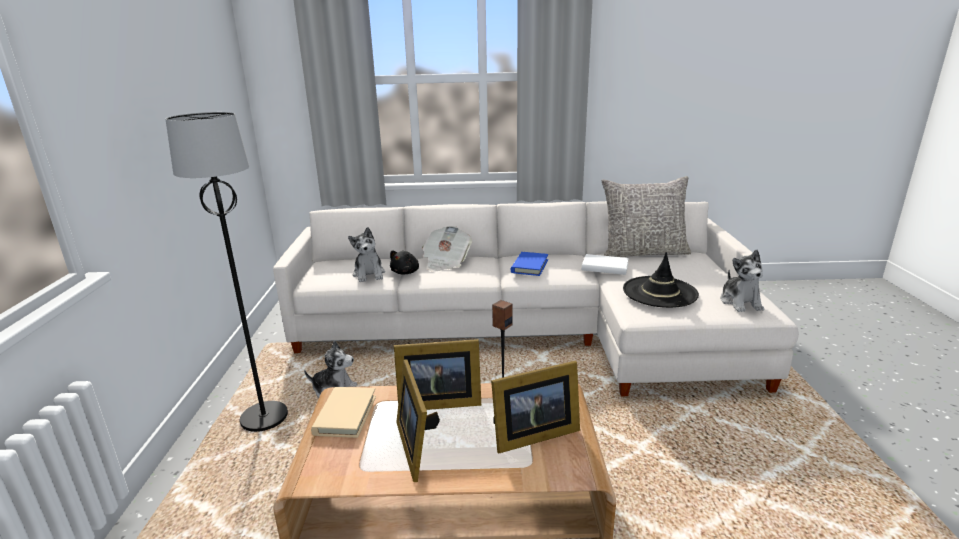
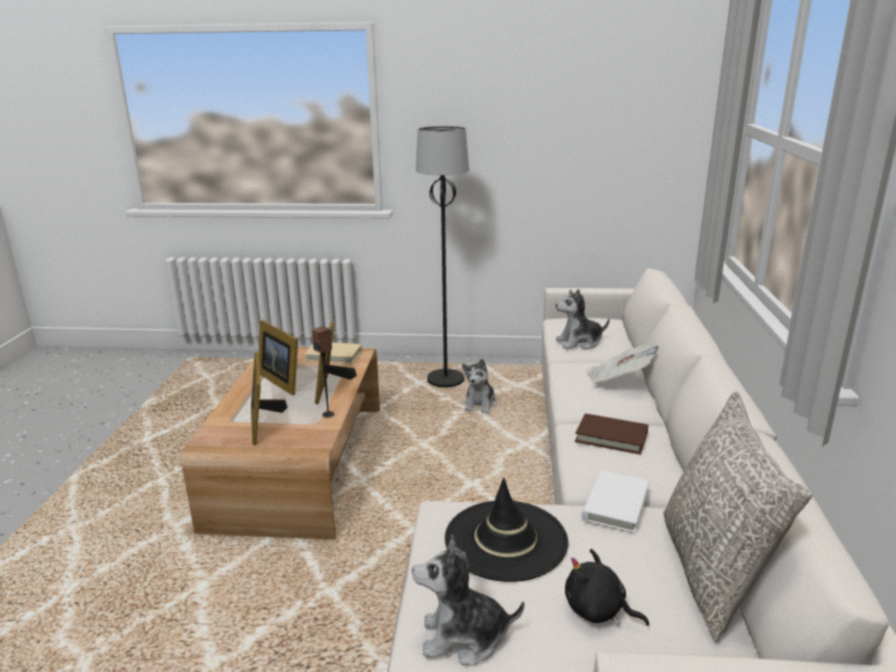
camera: 95 degrees right, 0 degrees up
(406, 272) = (590, 361): black plush toy -> black plush toy (598, 611)
(417, 445) = (282, 380): picture frame -> picture frame turned 120 degrees counterclockwise
(529, 266) = (611, 437): blue book -> brown book

